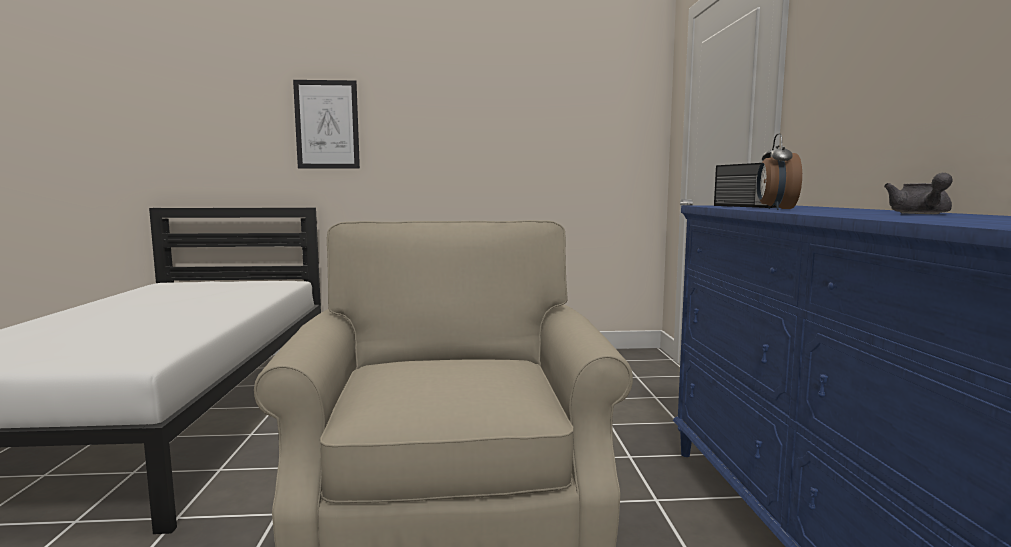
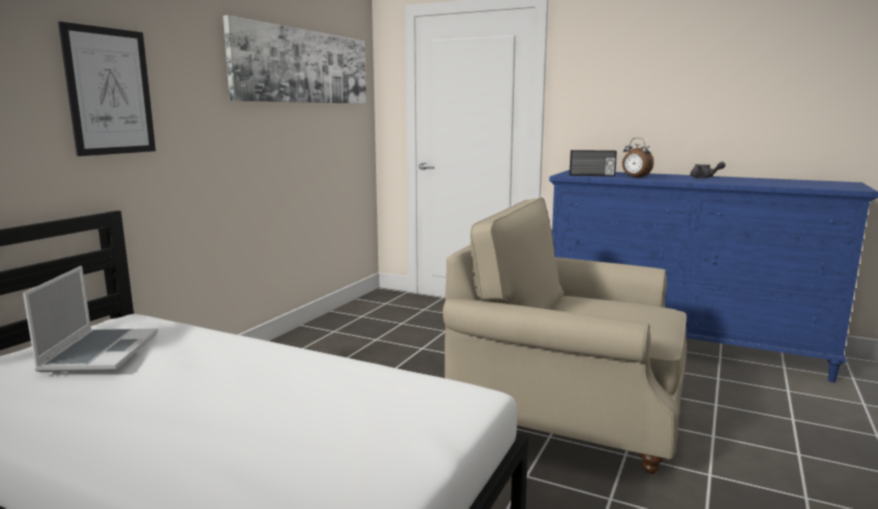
camera: 60 degrees left, 5 degrees up
(218, 287) = (100, 352): none -> laptop
(542, 95) = (303, 66): none -> picture

